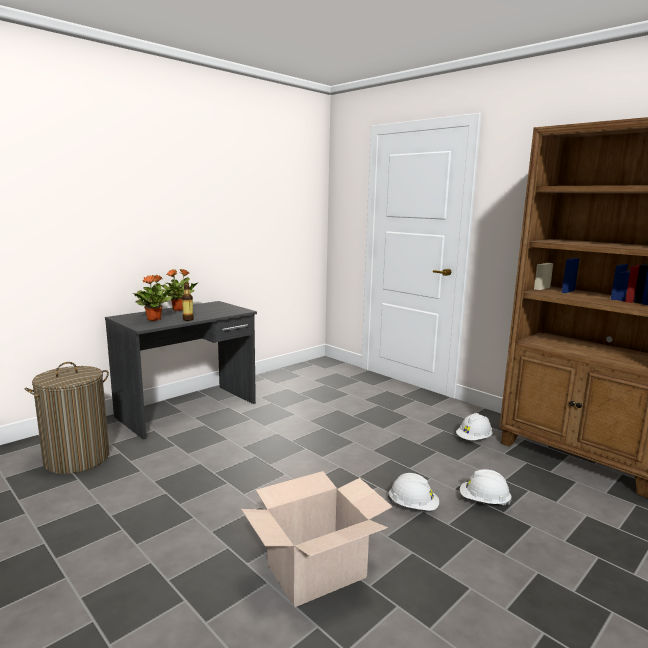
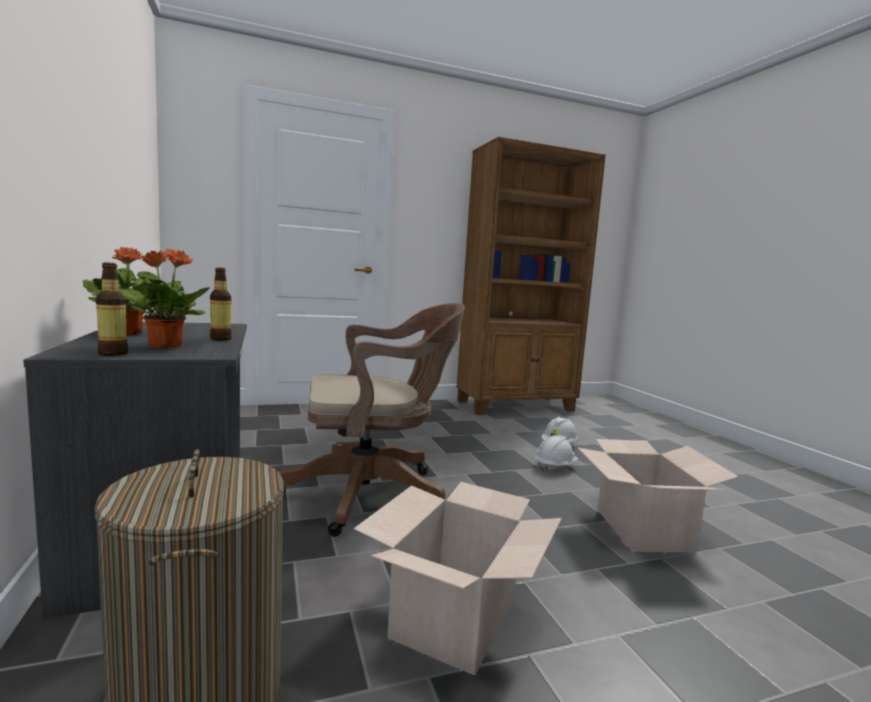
camera: 65 degrees left, 5 degrees down
(126, 319) = (113, 354): none -> bottle
(144, 501) = (455, 619): none -> cardboard box
(269, 443) = (373, 494): none -> brown office chair
(474, 439) = (463, 419): white hard hat -> none

